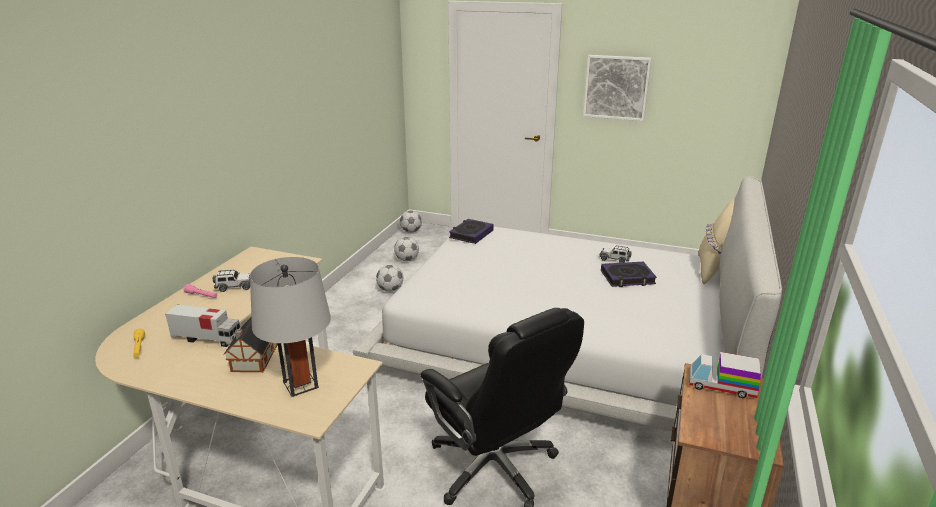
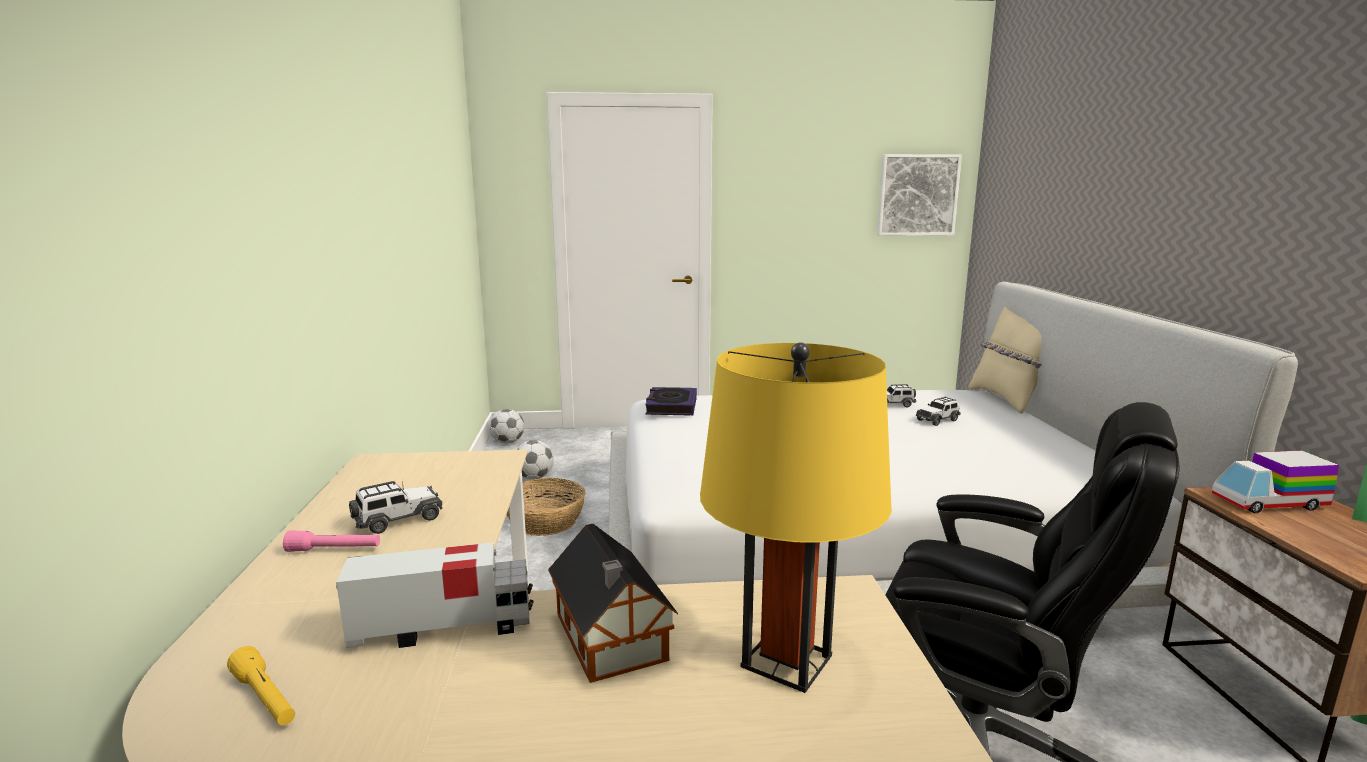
camera: 25 degrees left, 10 degrees down
(301, 384) = (787, 661): grey table lamp -> yellow table lamp
(390, 290) = (544, 522): football -> basket
(616, 87) = (789, 202): picture -> picture (917, 195)
(627, 278) = (938, 420): book -> toy car

